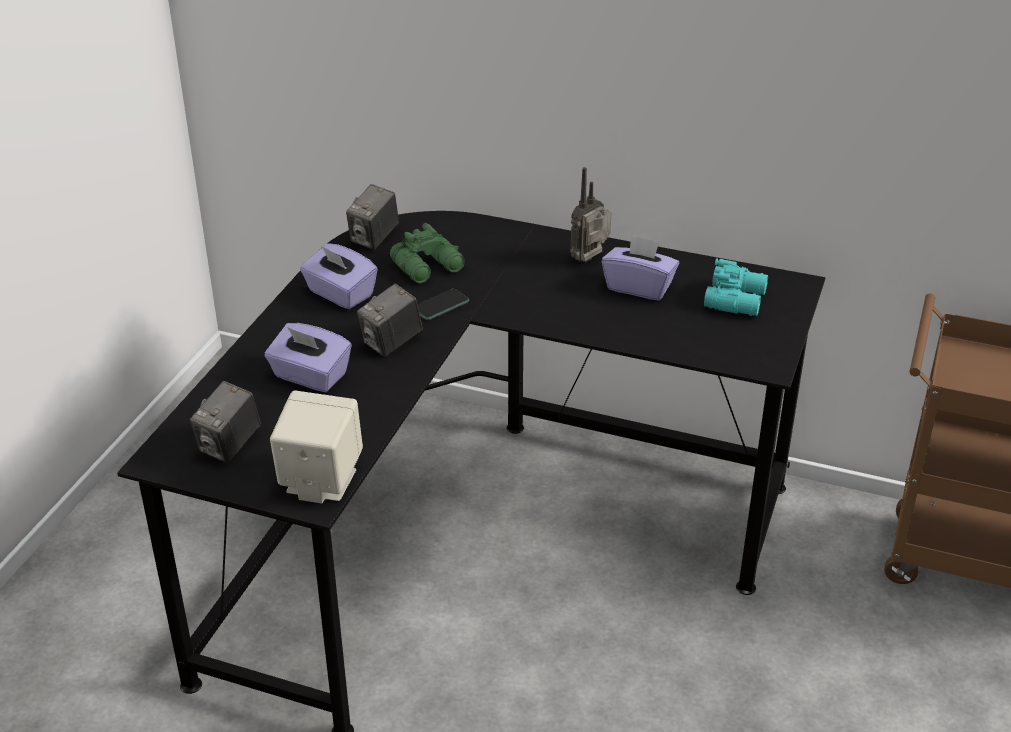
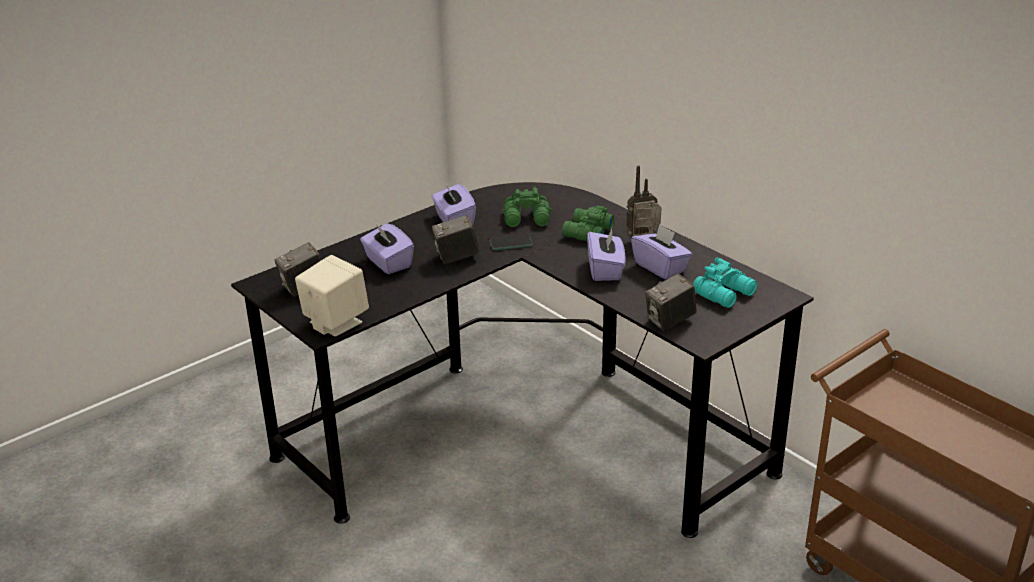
camera: 30 degrees right, 5 degrees down
(374, 238) = (509, 193): camera -> camera (670, 321)
(515, 266) = (586, 233): none -> green binoculars
(582, 308) = (605, 270): none -> purple tissue box

